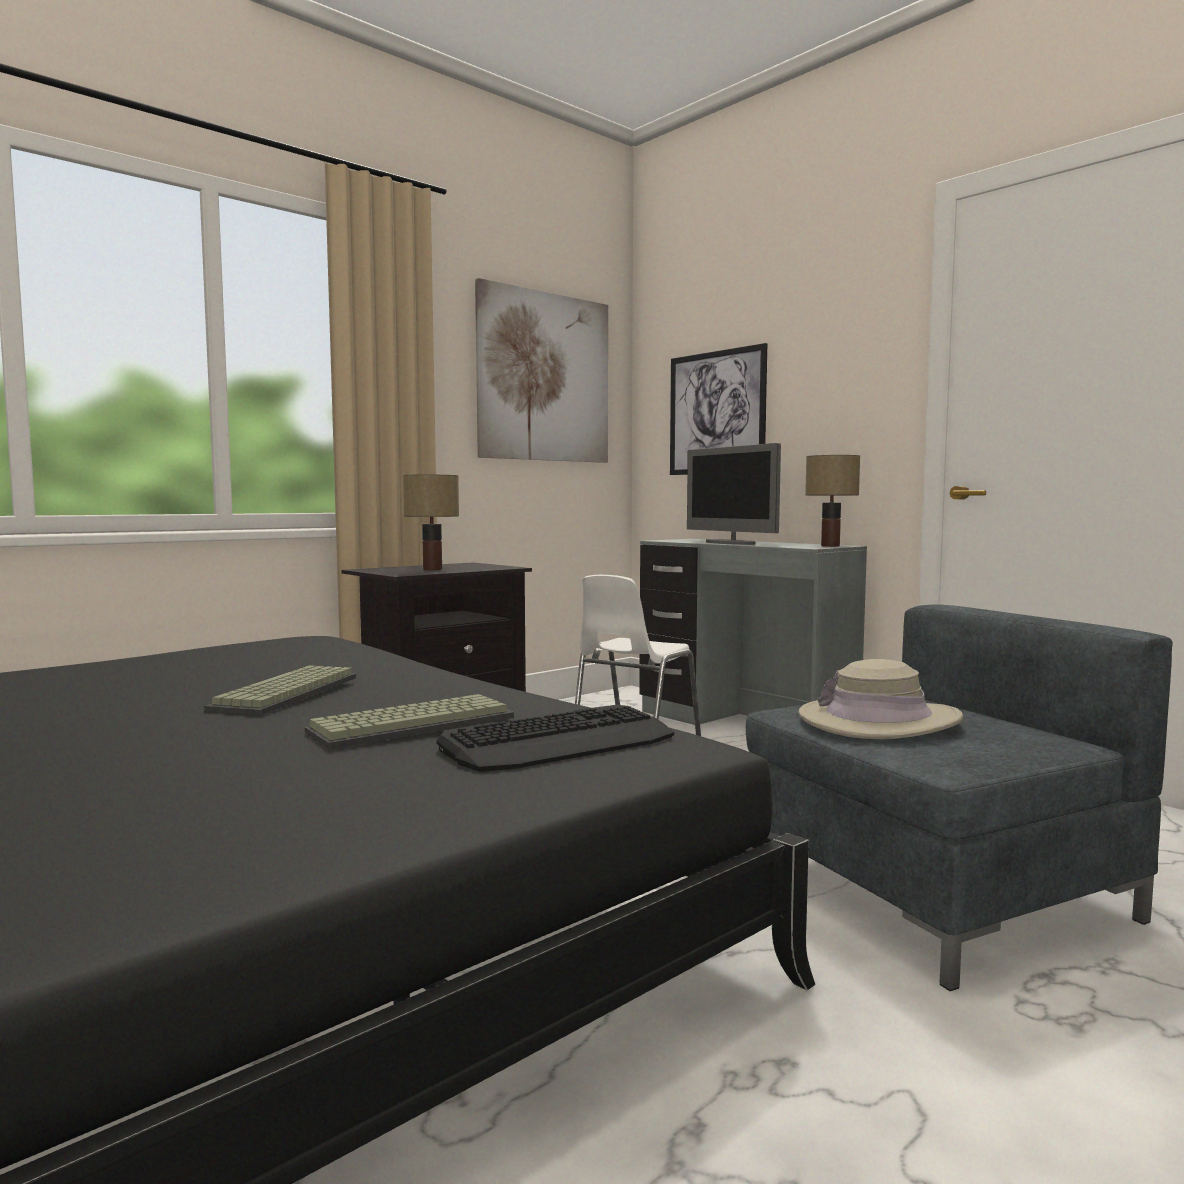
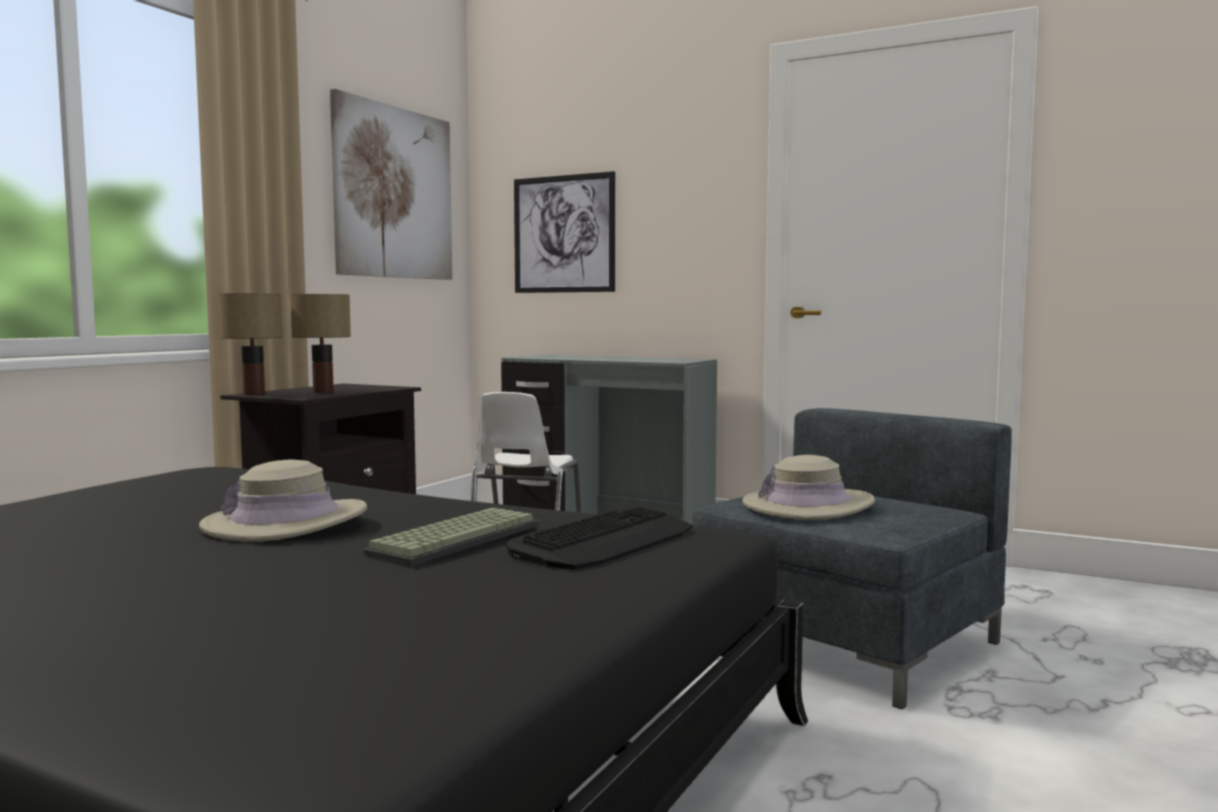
camera: 20 degrees left, 0 degrees up
(288, 694) = (286, 523): keyboard -> beige hat
(730, 543) = (595, 358): monitor -> none
(829, 546) = (688, 360): table lamp -> table lamp (253, 394)

